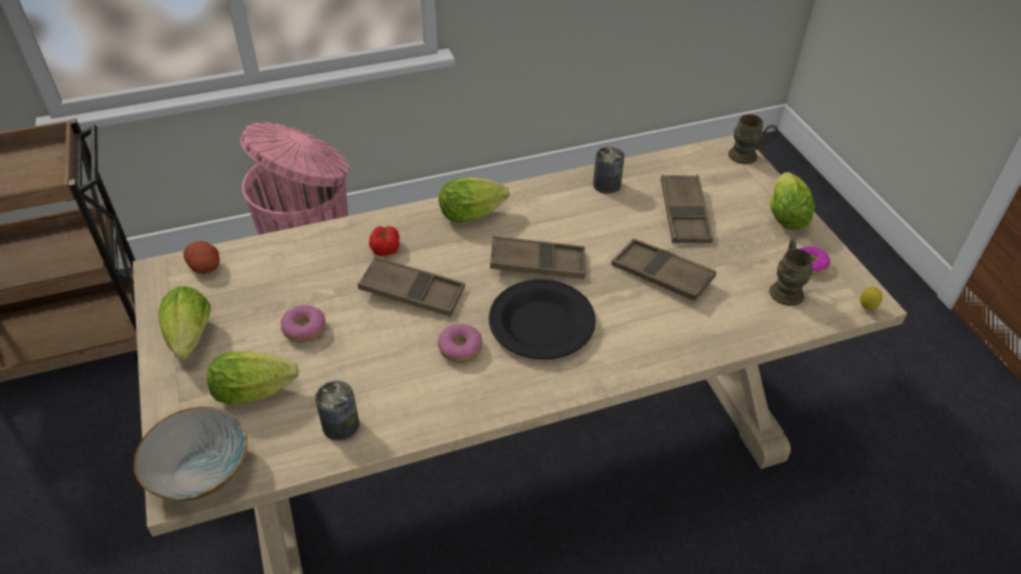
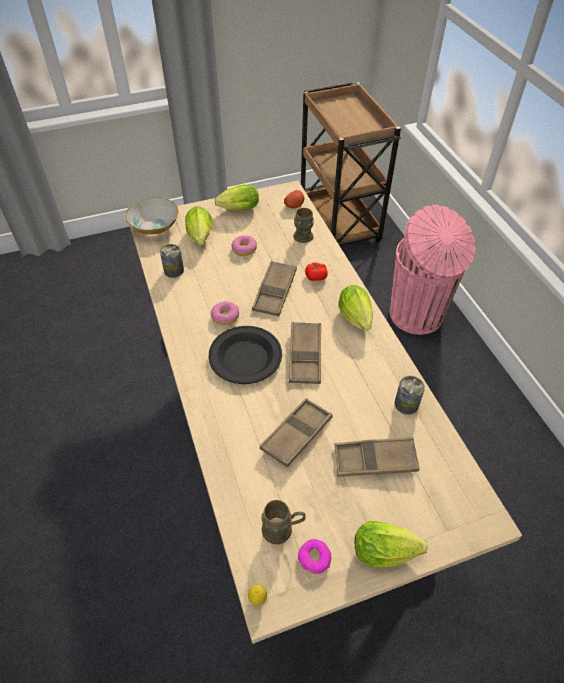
camera: 90 degrees right, 5 degrees up
(748, 156) = (478, 533): brown mug -> brown mug (302, 238)

